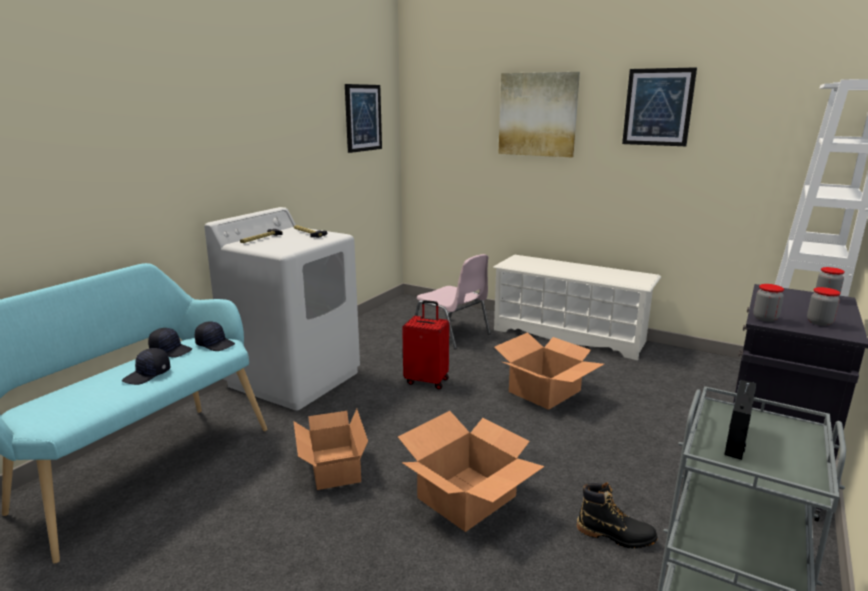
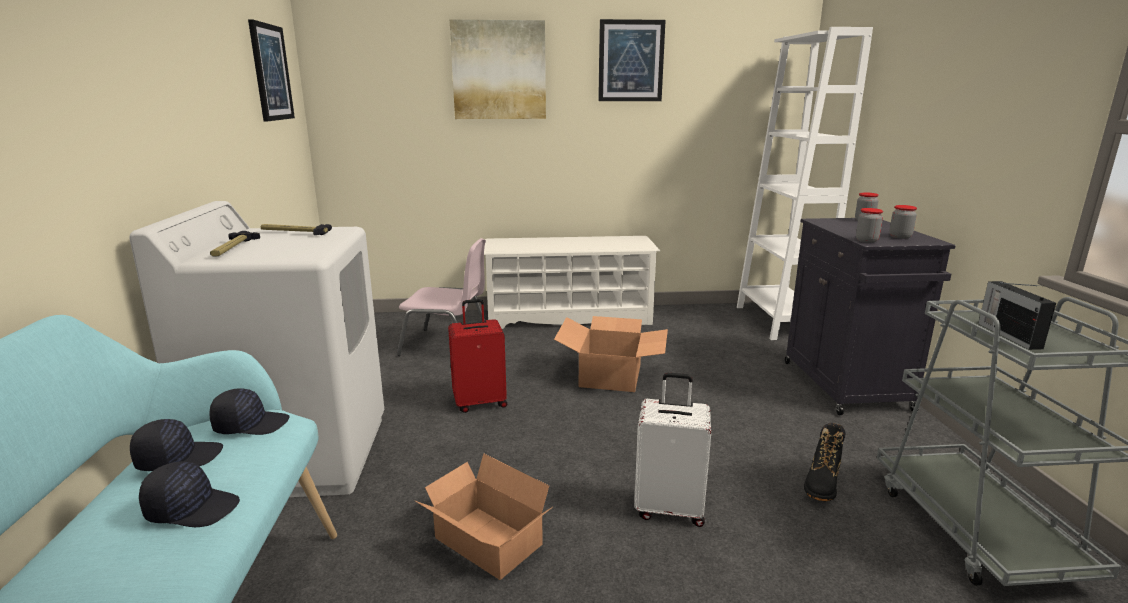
camera: 35 degrees left, 0 degrees up
(148, 375) = (193, 508): black cap -> black cap turned 90 degrees counterclockwise
(467, 497) = (670, 508): cardboard box -> white suitcase
(615, 535) = (822, 484): black boot -> black boot turned 135 degrees clockwise

